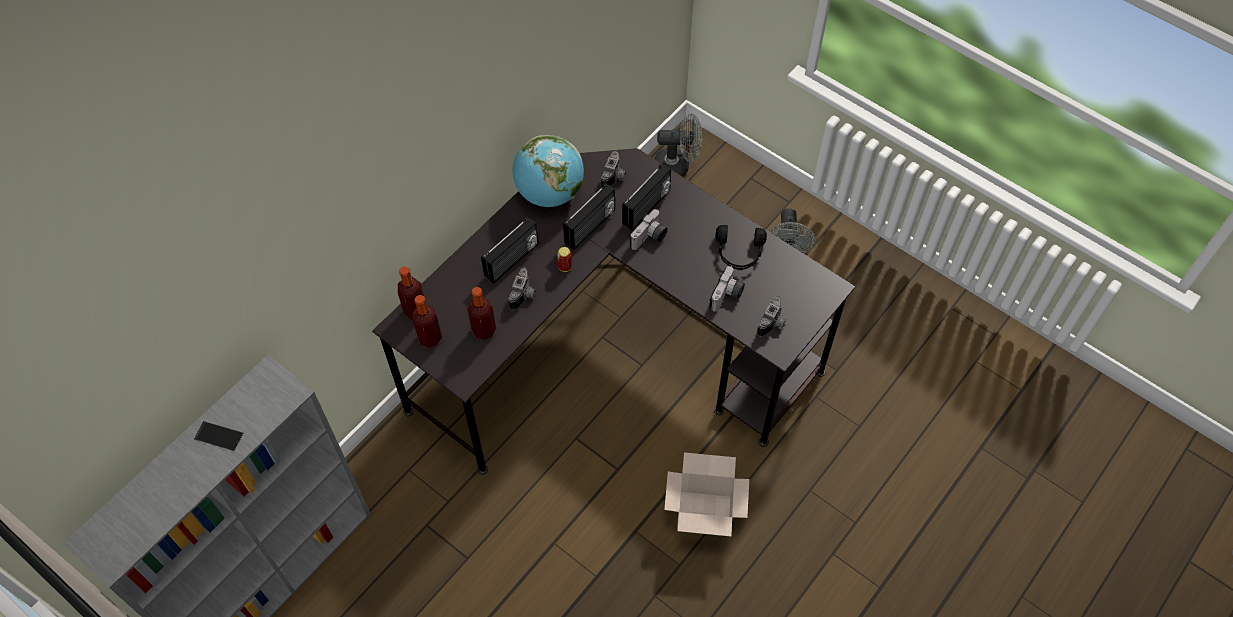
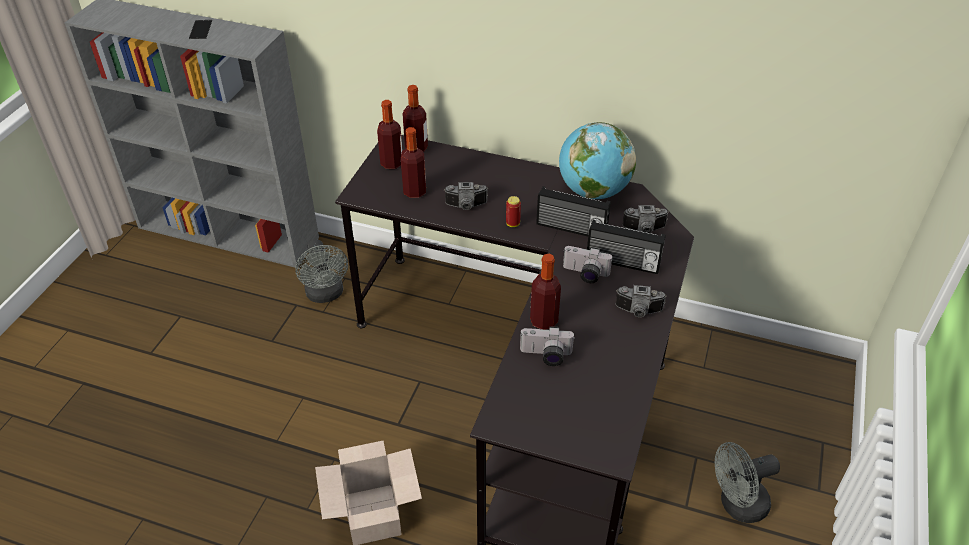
camera: 70 degrees right, 15 degrees down
(512, 260) = (500, 188): radio -> none
(677, 166) = (786, 371): grey fan -> grey fan (326, 295)
(690, 285) = (544, 321): none -> bottle
(739, 253) = (611, 352): black headphones -> none
(773, 323) = (530, 407): camera -> camera (638, 312)

